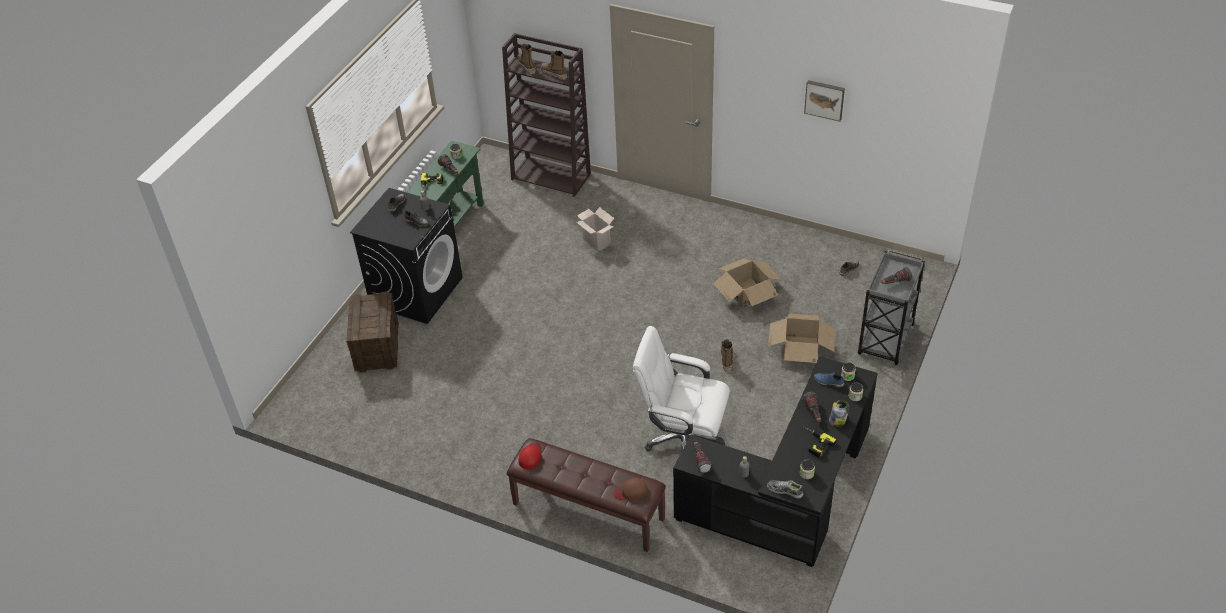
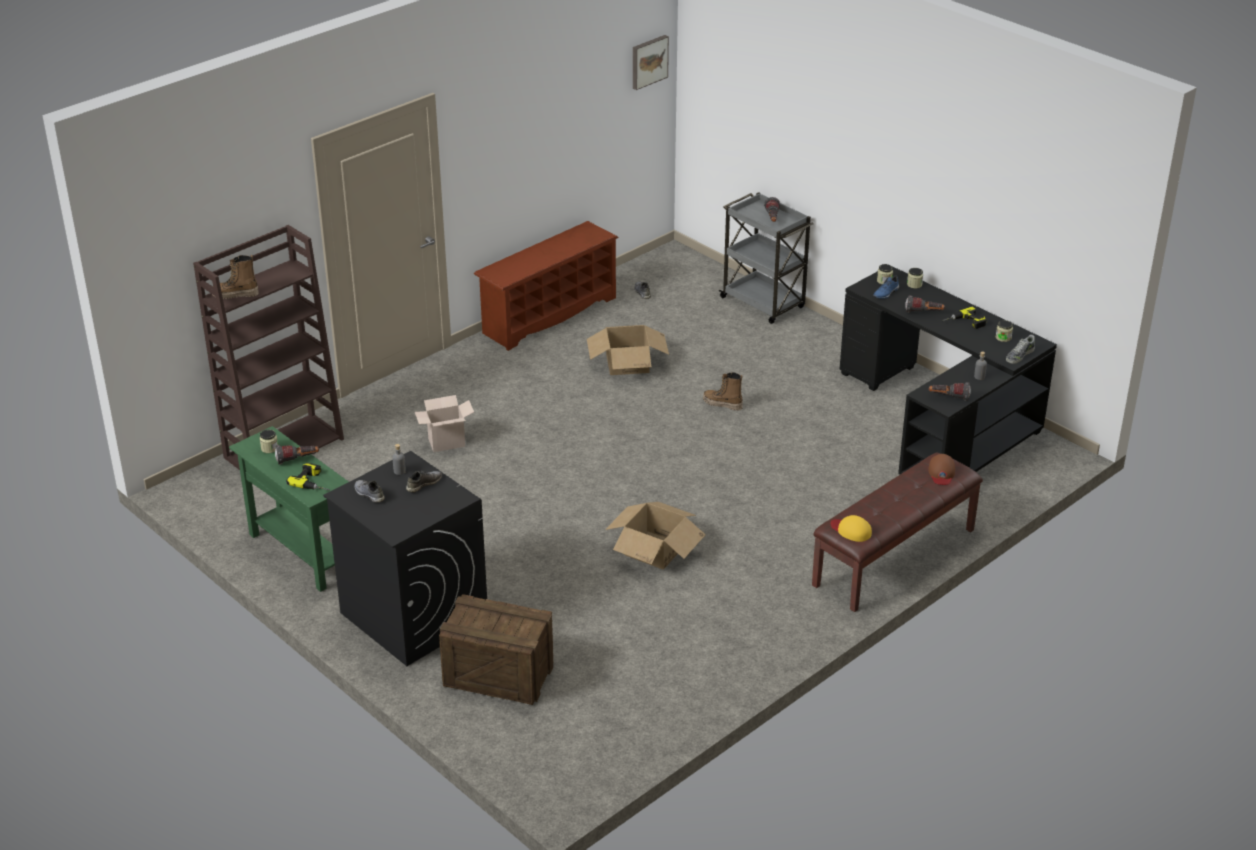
camera: 70 degrees left, 10 degrees down
(530, 456) = (851, 530): red cap -> yellow cap
(554, 74) = (276, 279): boot -> none
(682, 438) = (823, 464): white office chair -> none
(781, 233) = (548, 315): none -> brown shoe rack
(800, 349) = (739, 354): cardboard box -> cardboard box (655, 550)
(824, 99) = (553, 114): picture -> picture (648, 61)
(837, 420) = (941, 302): jar -> none

